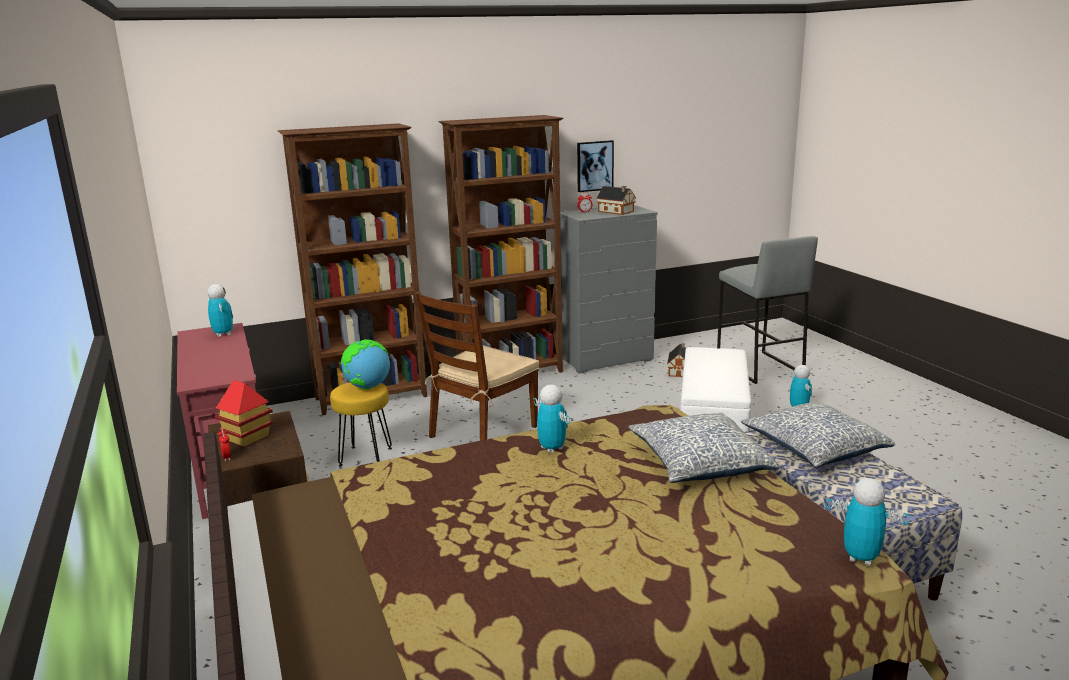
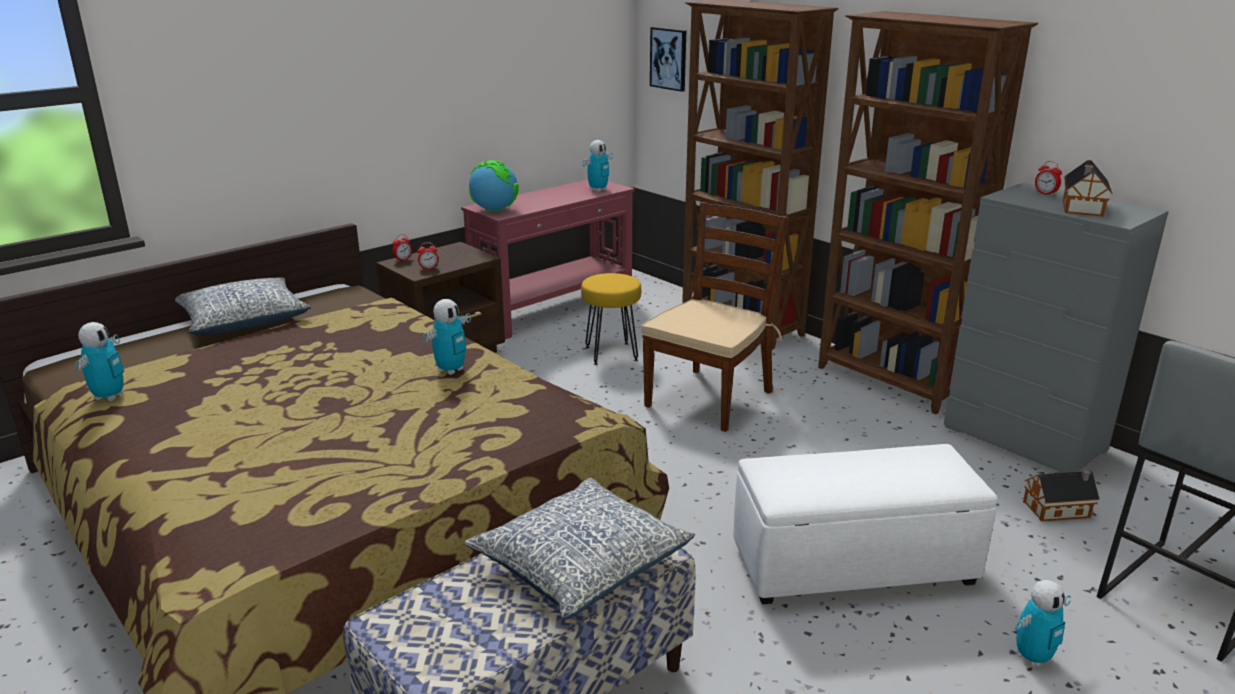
camera: 70 degrees right, 5 degrees up
(247, 438) = (440, 257): toy house -> none
(275, 445) = (429, 268): none -> alarm clock
(367, 387) = (617, 283): globe -> globe (494, 210)
(482, 432) = (709, 398): brown chair -> brown chair turned 105 degrees clockwise
(594, 166) = (1117, 125): picture -> picture (669, 58)
(698, 463) = (434, 452): pillow -> pillow (244, 320)
(860, 558) = (209, 570): toy robot -> toy robot (109, 396)

